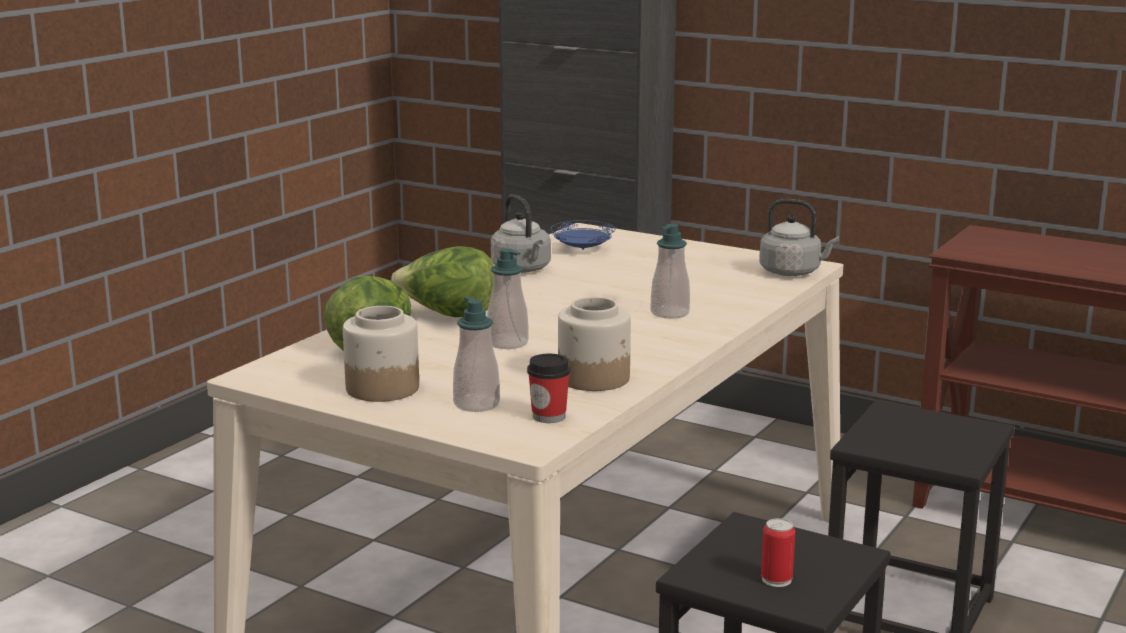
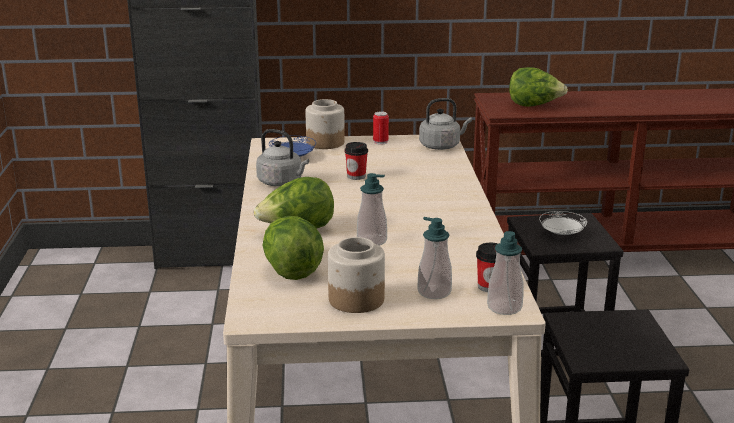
camera: 35 degrees left, 5 degrees up
(594, 378) = (466, 251): jar -> jar (325, 142)
(619, 281) = (356, 176): none -> cup
(670, 313) = (426, 192): soap dispenser -> soap dispenser (504, 307)
(776, 579) = (627, 348): can -> can (380, 142)
(916, 437) = (561, 234): none -> white plate
(1029, 253) = (534, 106): none -> lettuce

